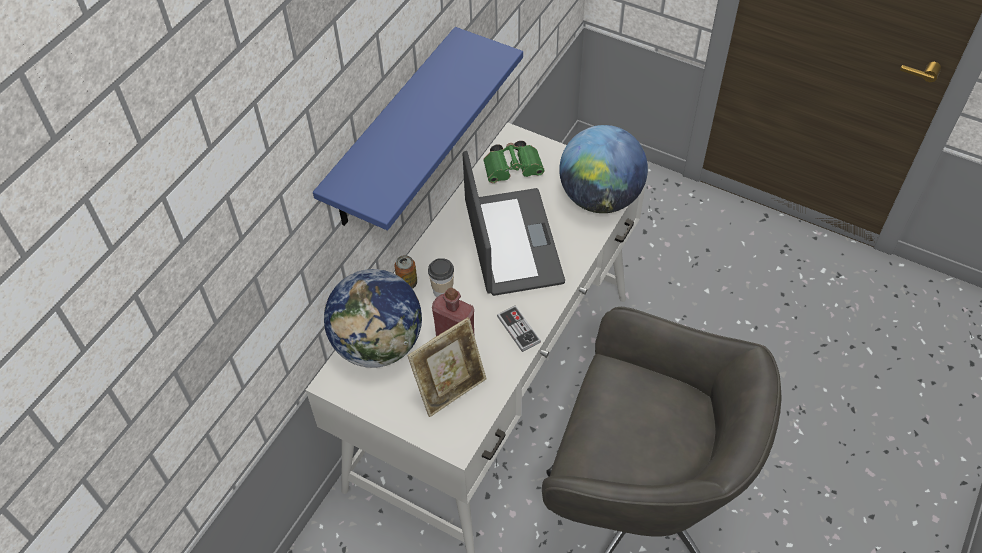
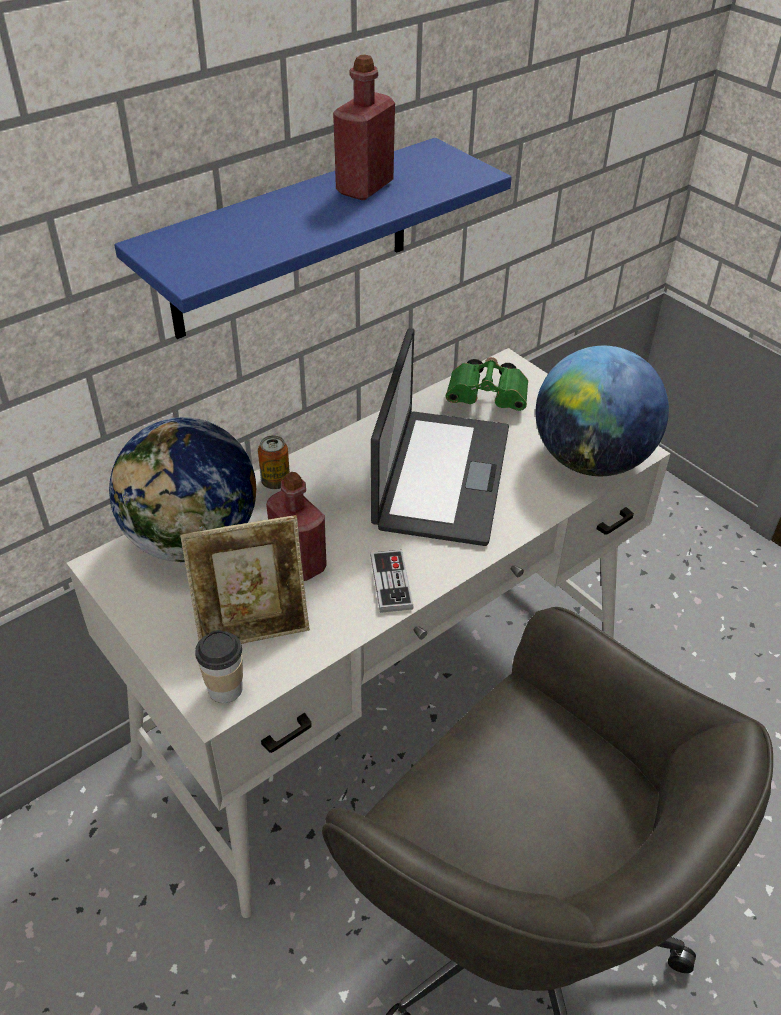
camera: 20 degrees right, 10 degrees down
(438, 91) = (364, 187): none -> red bottle
(443, 290) = (316, 504): cup -> cup (225, 689)

